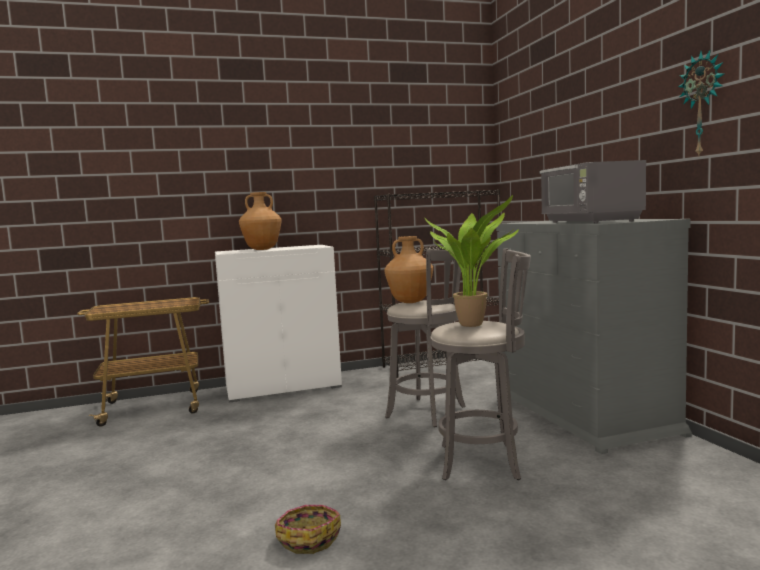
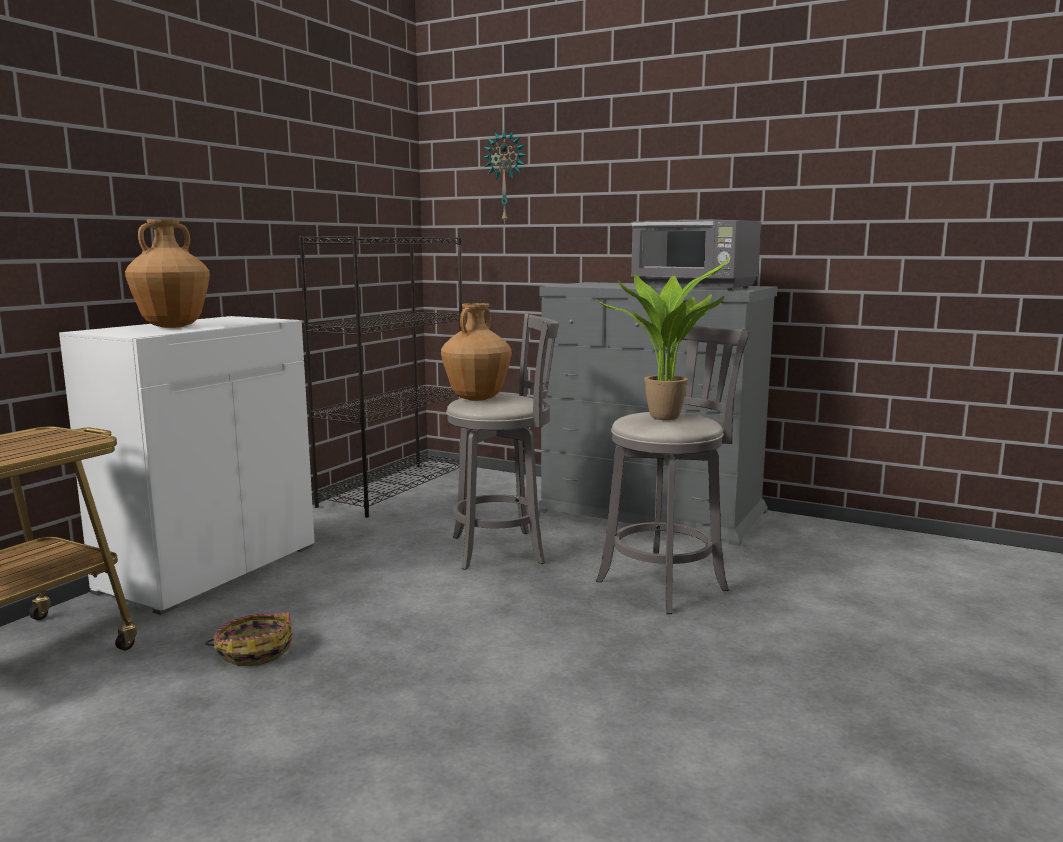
camera: 45 degrees left, 5 degrees up
(309, 538) = (676, 725): basket -> basket (254, 651)
(703, 104) = (793, 167): wall clock -> wall clock (506, 177)

